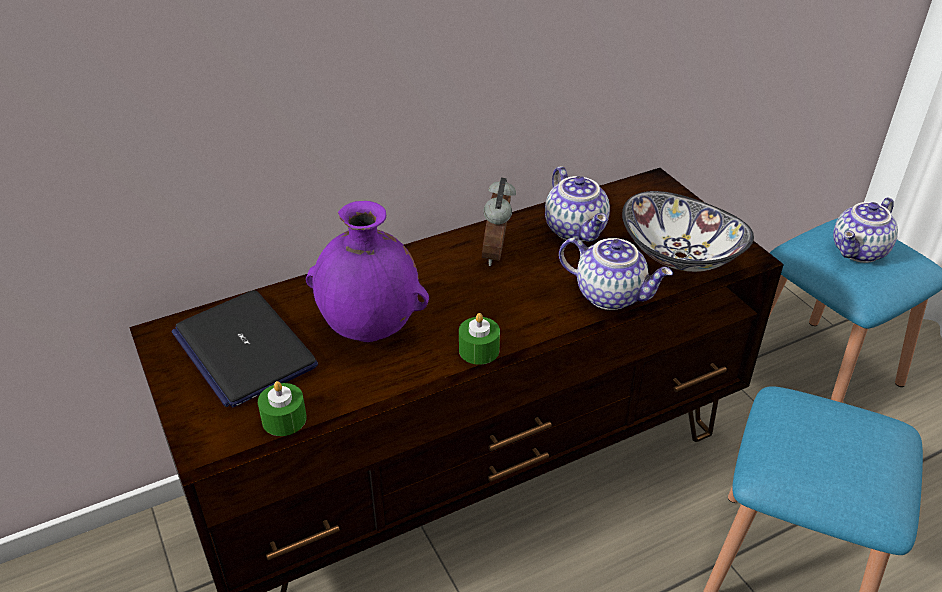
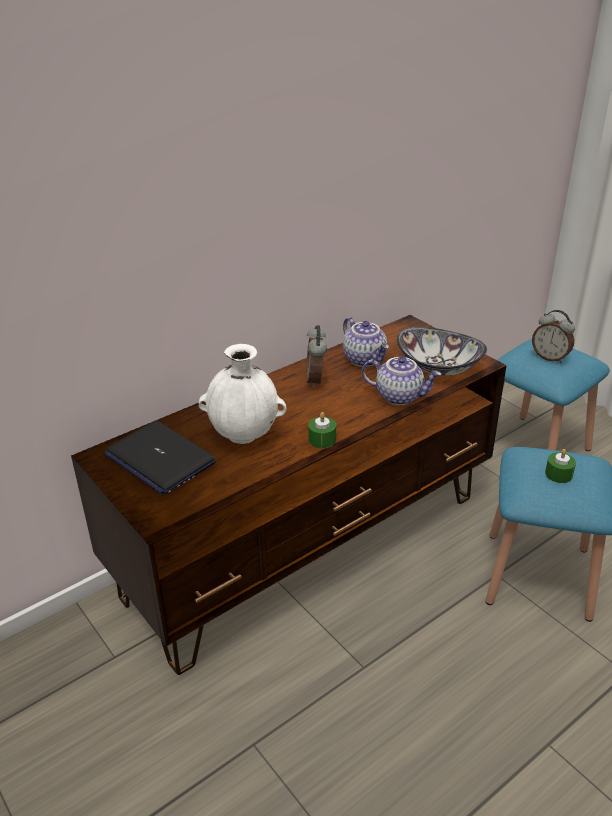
camera: 10 degrees left, 5 degrees down
(284, 419) = (203, 496): green candle -> green candle (558, 474)
(371, 331) = (244, 437): purple vase -> white vase
(859, 252) = (550, 357): teapot -> alarm clock

